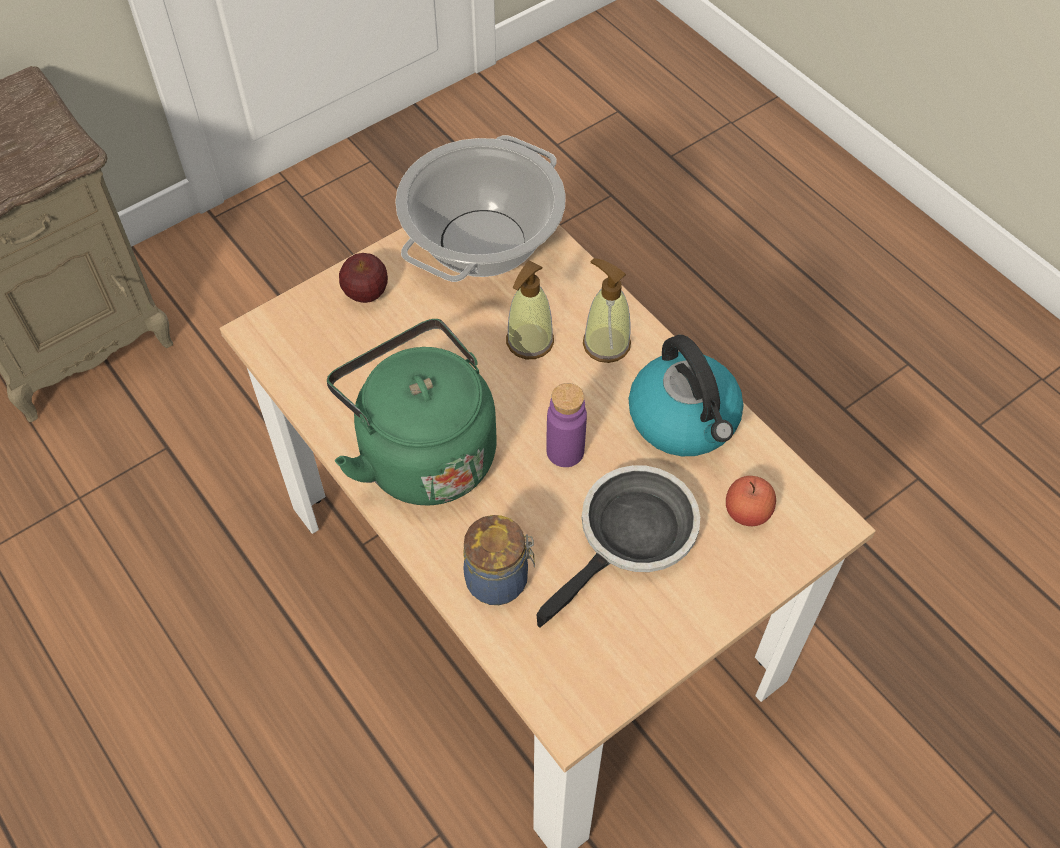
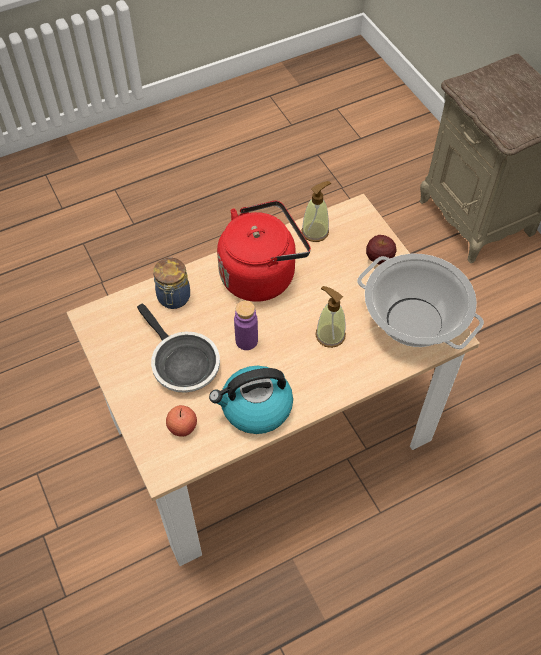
camera: 100 degrees right, 0 degrees up
(422, 451) = (261, 274): green kettle -> red kettle
(606, 344) = (321, 376): soap dispenser -> soap dispenser (315, 232)

